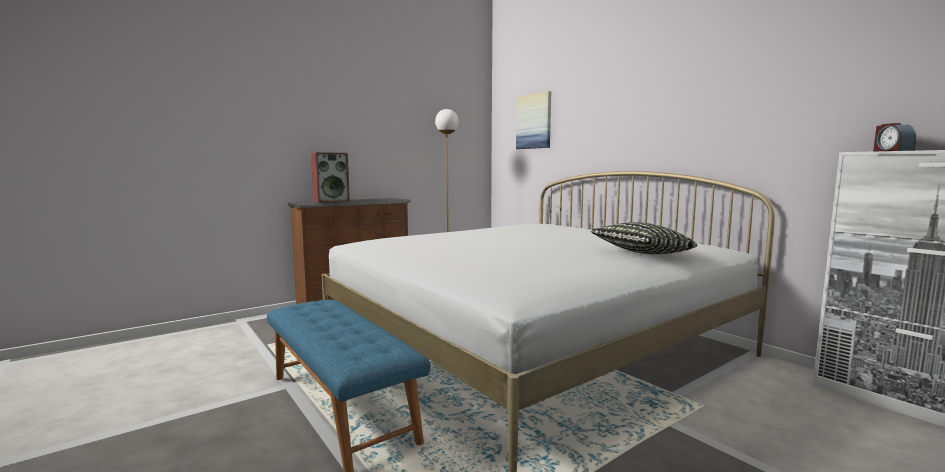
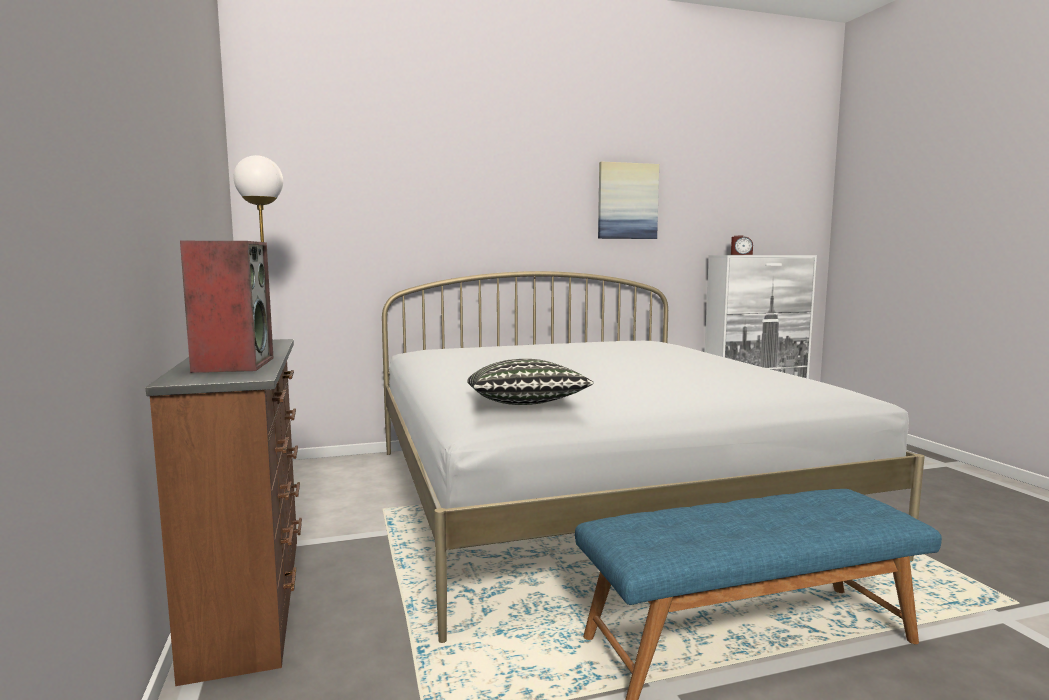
camera: 70 degrees left, 0 degrees up
(534, 121) = (349, 195): picture -> picture (627, 201)
(641, 253) = (688, 353): pillow -> pillow (524, 405)

